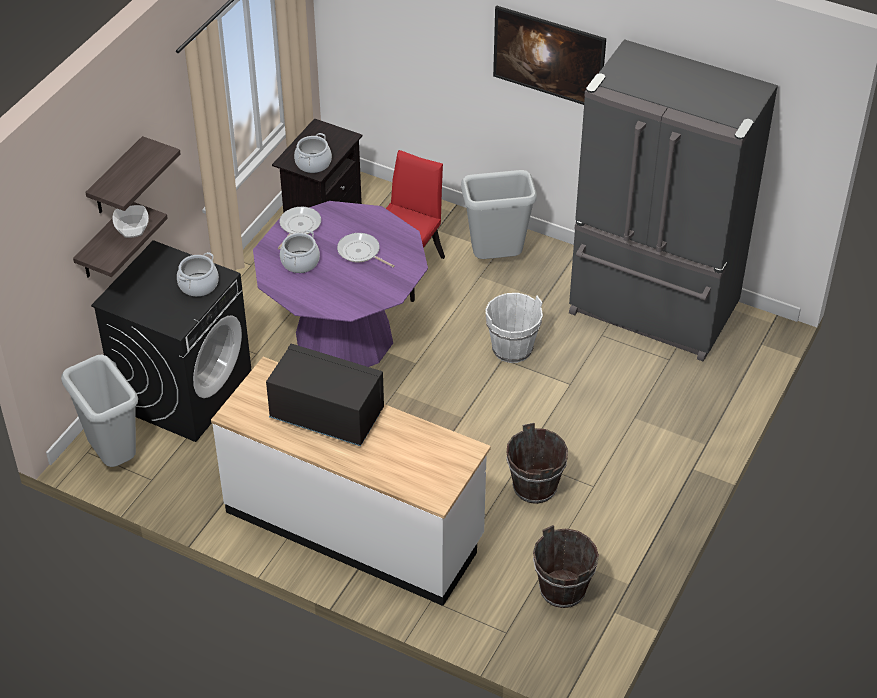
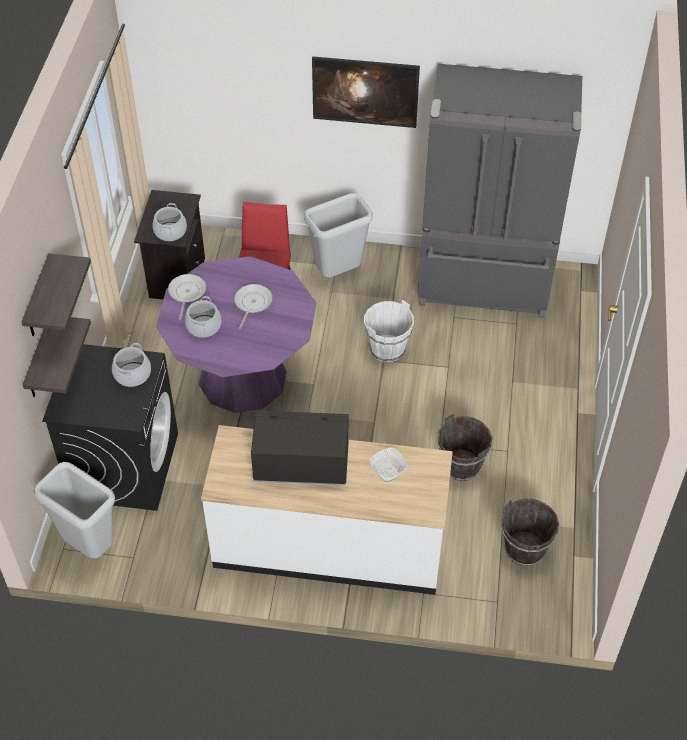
camera: 20 degrees left, 5 degrees up
(133, 231) = (66, 343): bowl -> bowl (388, 473)
(360, 252) = (252, 303): frying pan -> frying pan turned 90 degrees clockwise

